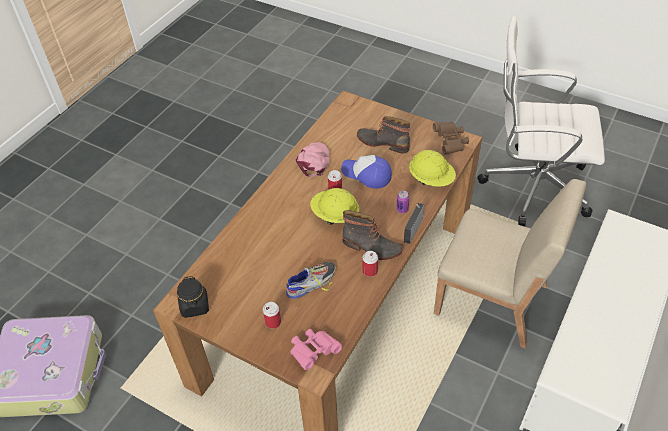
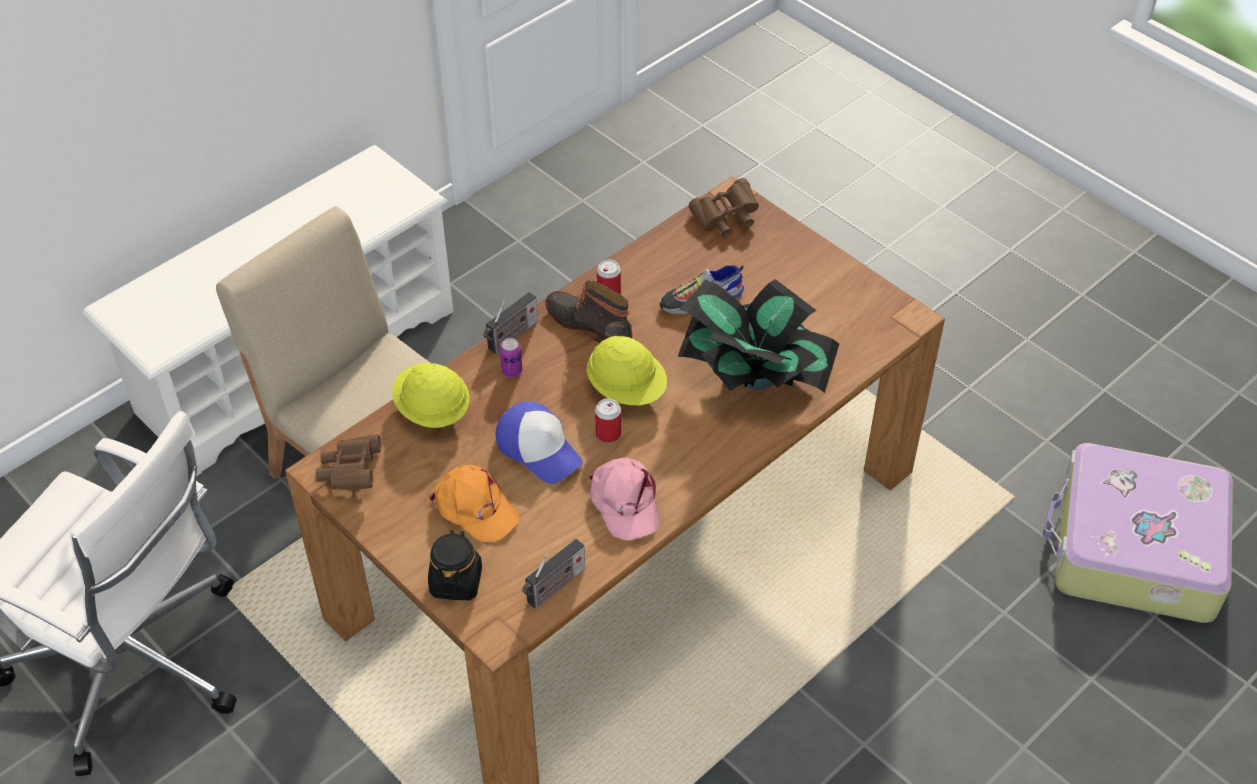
camera: 165 degrees left, 0 degrees up
(195, 306) = (881, 307): black jar -> black jar (456, 581)
(265, 239) = (755, 378): none -> potted plant
(273, 322) = (771, 263): can -> none
(314, 161) = (624, 502): pink cap -> pink cap turned 45 degrees counterclockwise
(314, 352) = (725, 219): pink binoculars -> brown binoculars
(331, 121) = (554, 588): none -> radio
(383, 142) = (474, 508): boot -> orange cap

